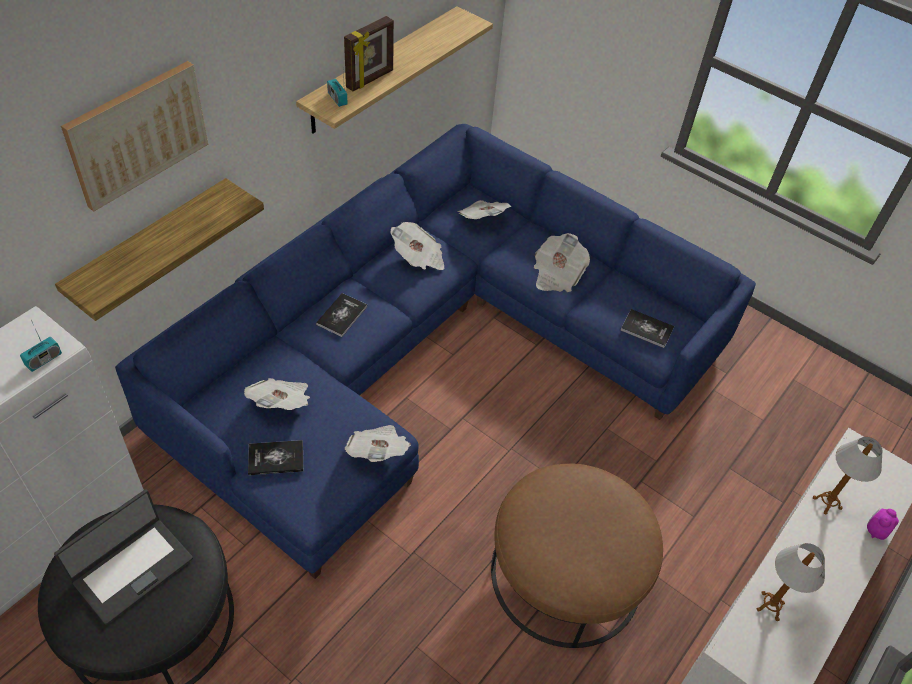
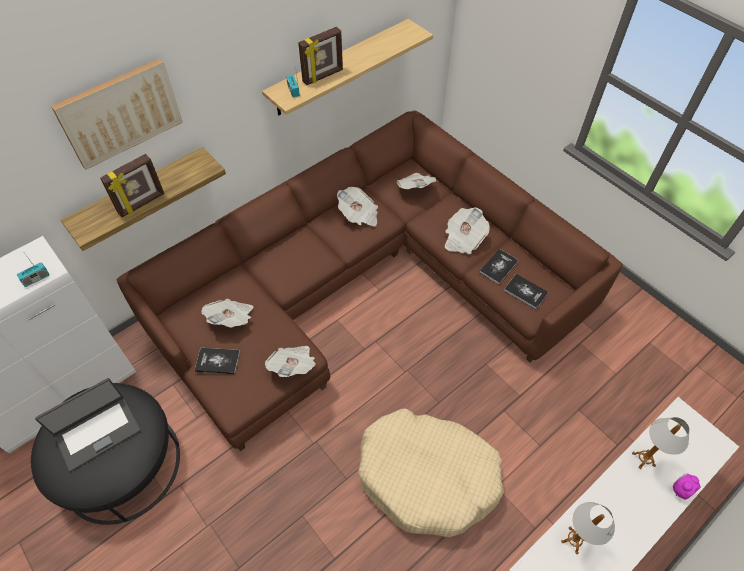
camera: 15 degrees right, 5 degrees up
(164, 254) = (142, 204): none -> picture frame
(342, 315) = (291, 255): book -> book (498, 267)
(432, 347) = (365, 282): blue sofa -> brown sofa
(565, 574) = (427, 476): brown ottoman -> beige dog bed

